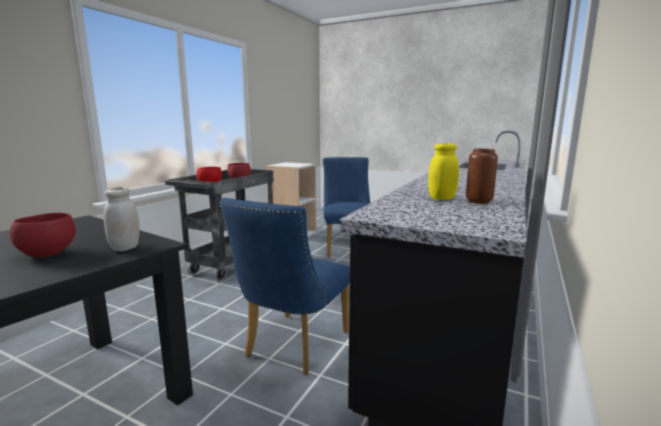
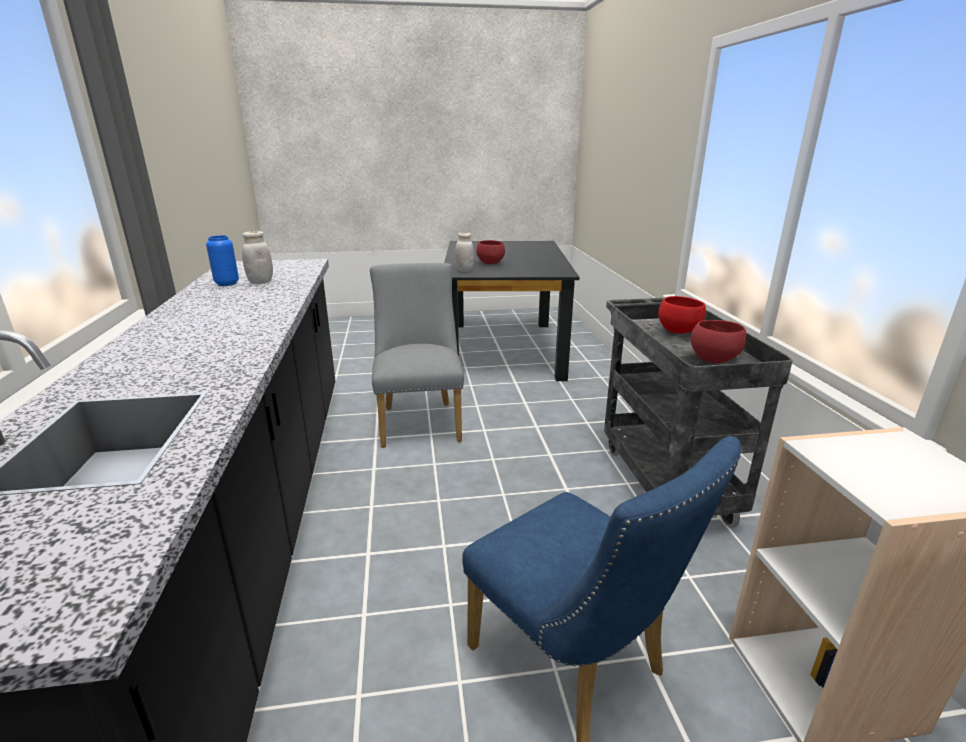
camera: 145 degrees right, 10 degrees up
(292, 347) = (420, 420): blue chair -> grey chair
(442, 198) = (260, 282): yellow jar -> white jar
(479, 201) = (227, 283): brown vase -> blue vase

